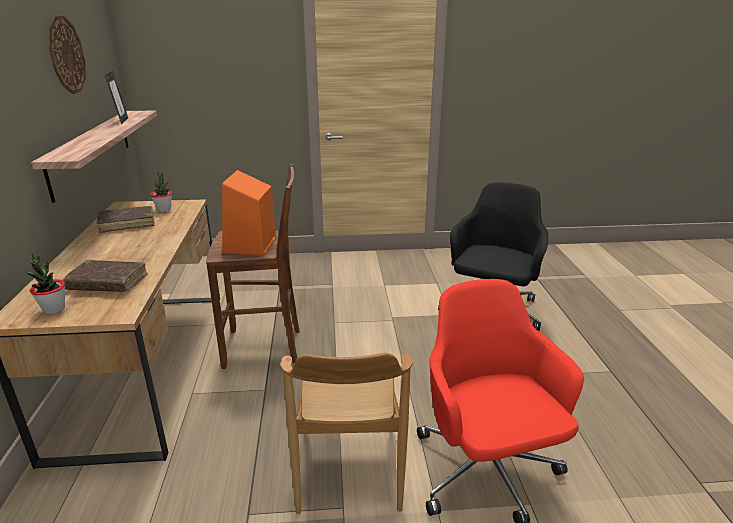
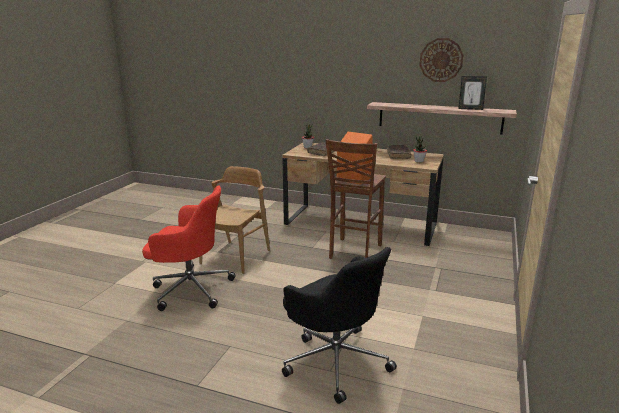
camera: 115 degrees right, 5 degrees down
(348, 467) = (236, 257): brown chair -> brown chair turned 90 degrees clockwise

